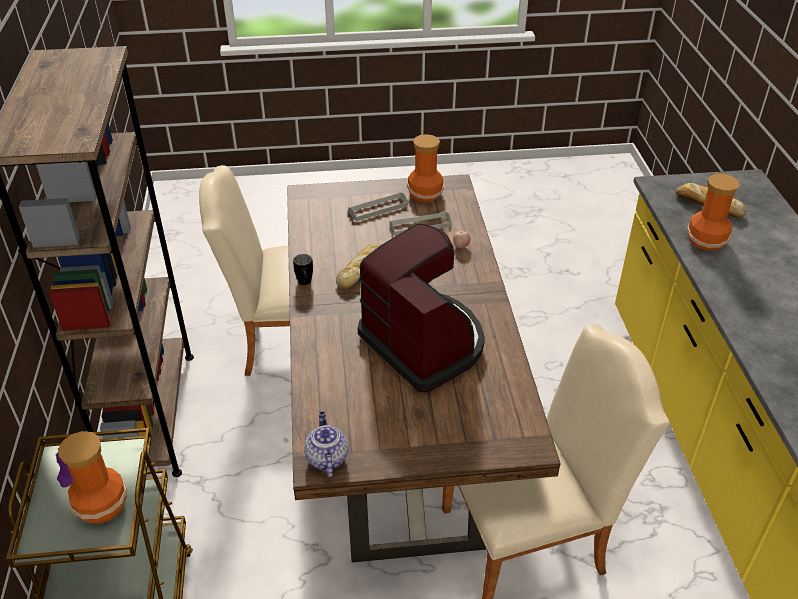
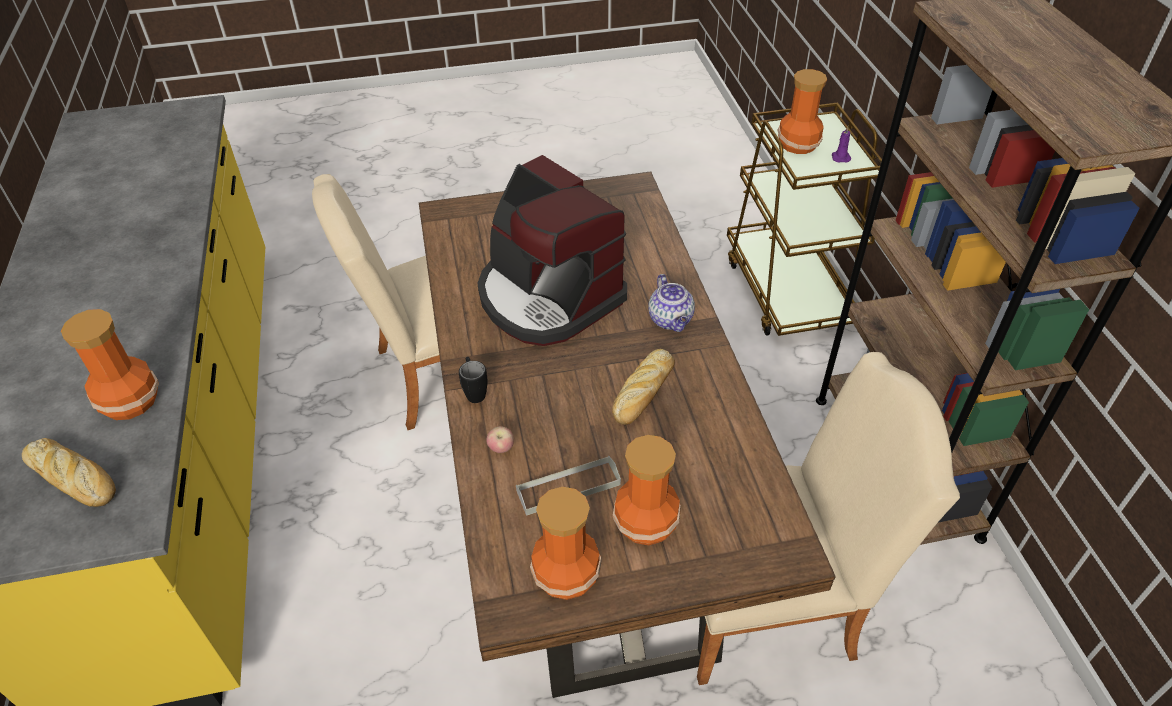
camera: 175 degrees right, 5 degrees up
(305, 283) = (716, 364): black mug -> black mug (474, 391)
(326, 458) = (628, 191): teapot -> teapot (671, 320)
(378, 209) = (646, 523): grey tray -> vase

